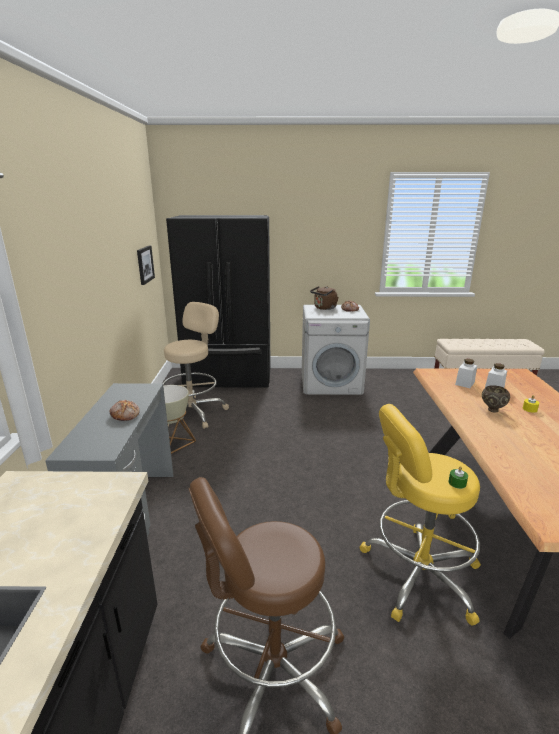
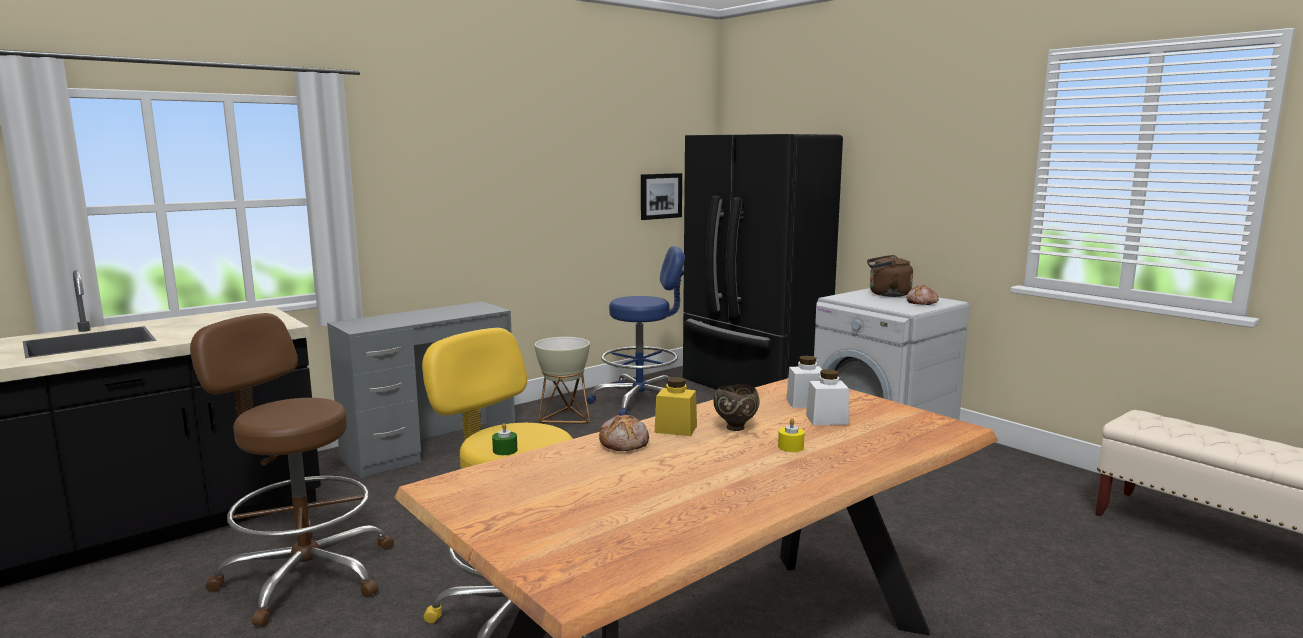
camera: 50 degrees right, 10 degrees down
(125, 415) = (427, 318): bread -> bread (625, 443)
(193, 412) = (641, 401): beige stool -> blue stool
(485, 423) = (676, 429): none -> yellow jar

